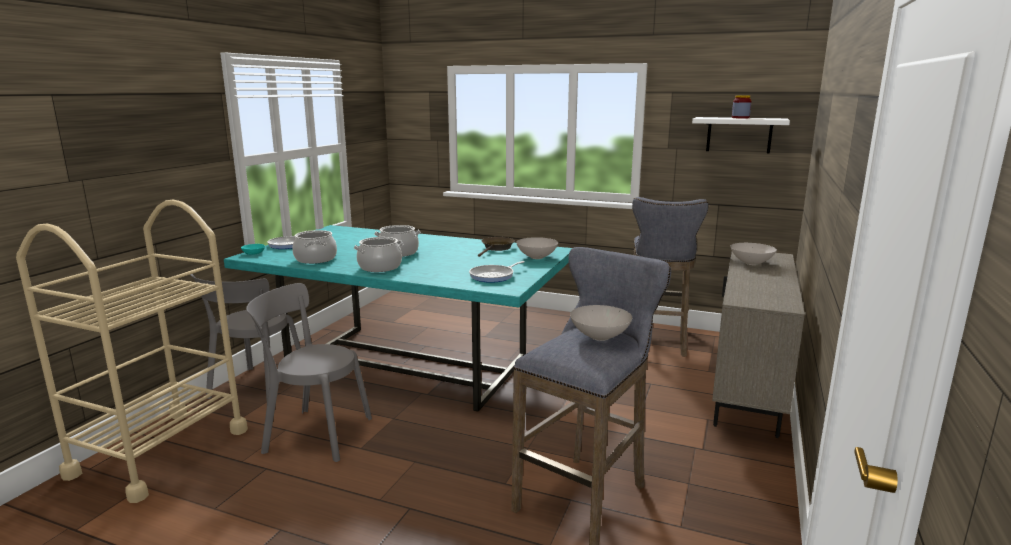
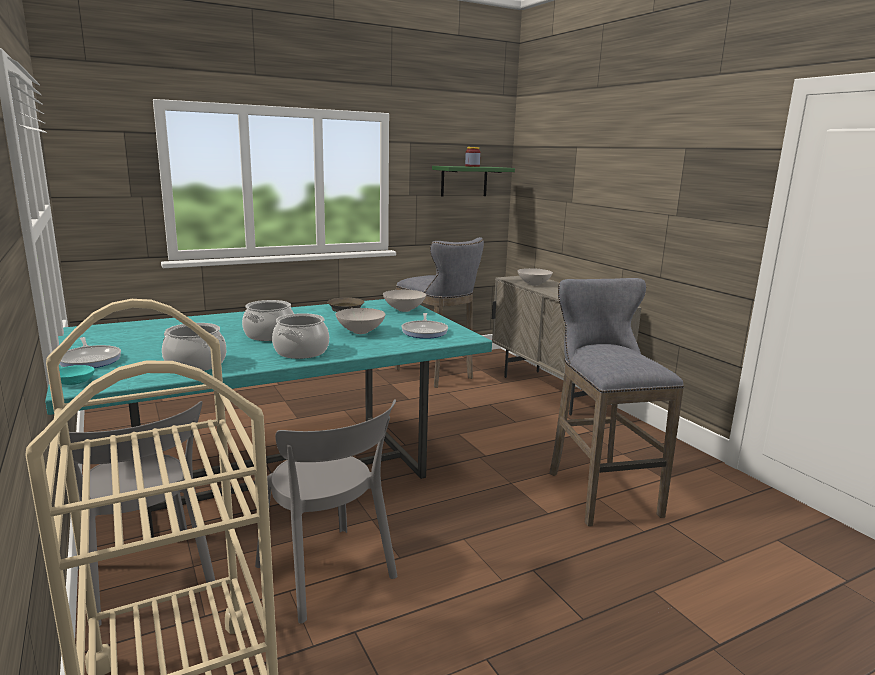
camera: 50 degrees left, 0 degrees up
(314, 433) = (328, 574): grey chair -> grey chair turned 90 degrees counterclockwise
(601, 337) = (616, 349): white bowl -> white bowl (361, 331)
(739, 135) = (464, 181): white shelf -> green shelf

